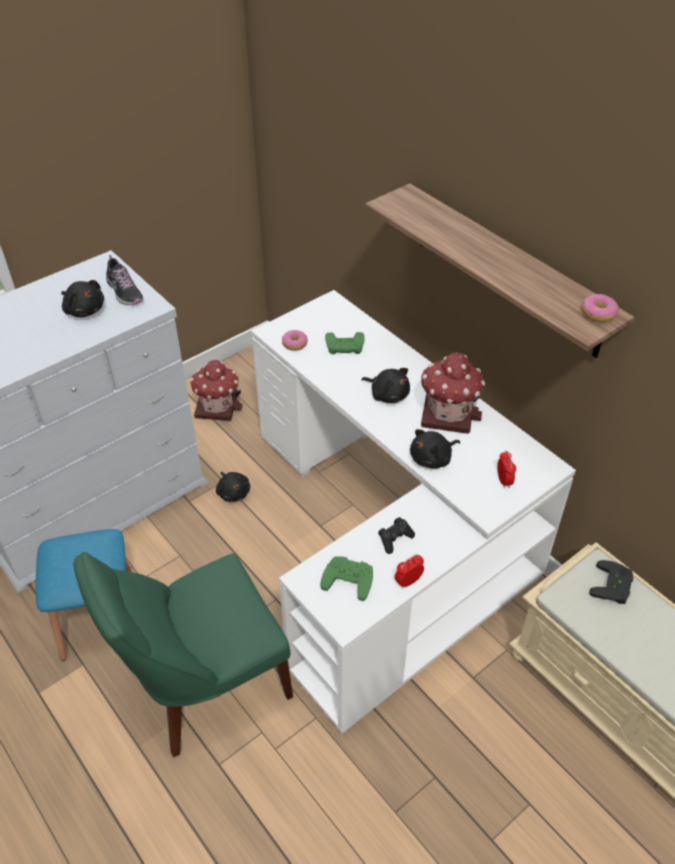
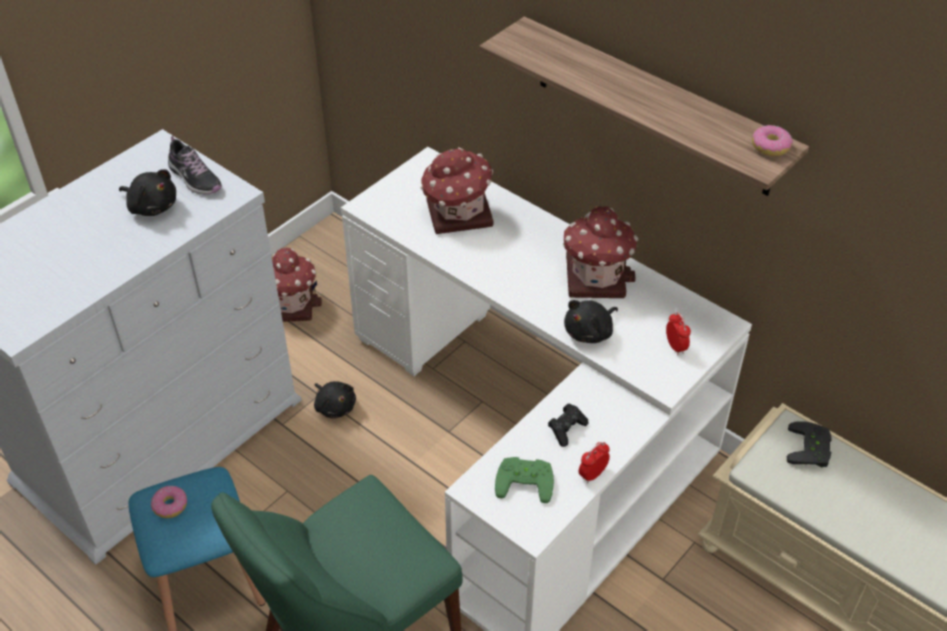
camera: 10 degrees left, 0 degrees up
(295, 344) = (397, 217): donut -> donut (170, 506)
(344, 347) = (457, 214): green game controller -> toy house
(388, 394) = (522, 264): black plush toy -> none

